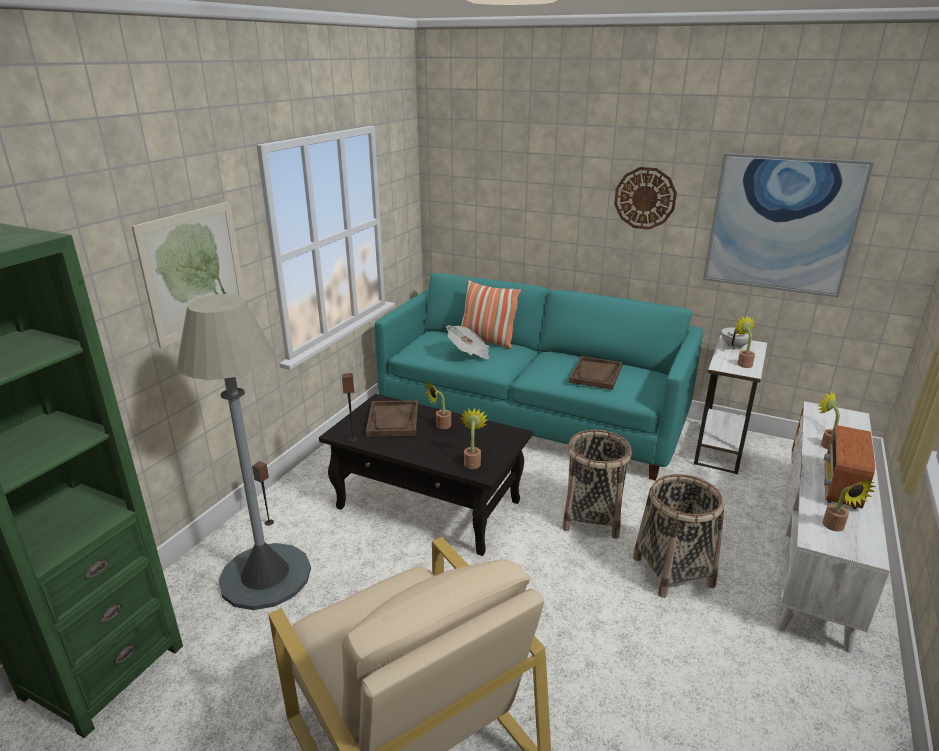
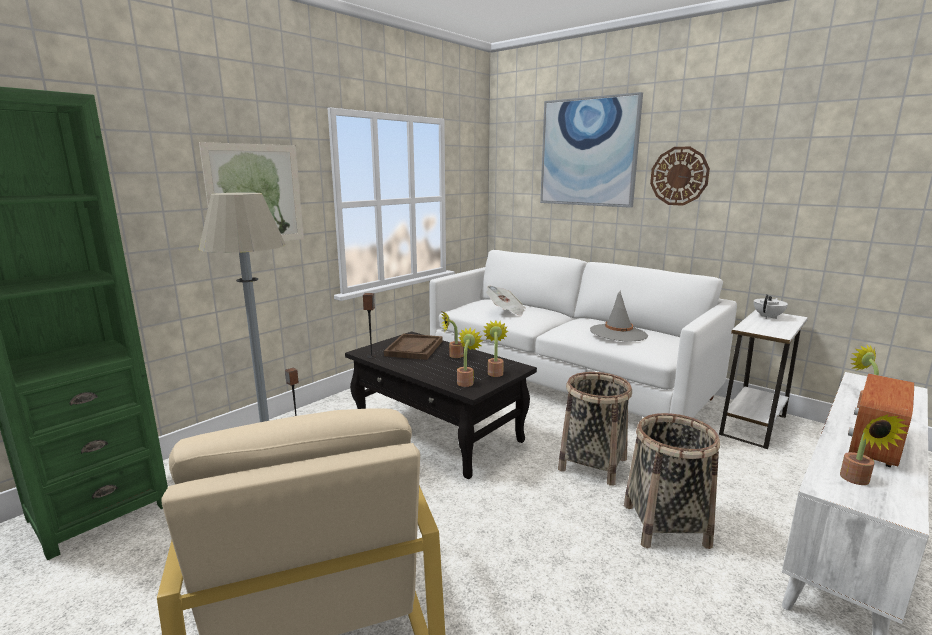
camera: 15 degrees right, 10 degrees down
(487, 341) = (527, 306): pillow -> none
(532, 417) = (564, 380): turquoise sofa -> white sofa
(596, 374) = (618, 333): brown tray -> grey hat
(743, 363) = (773, 328): potted plant -> potted plant (495, 372)
(781, 224) = (820, 192): picture -> picture (588, 152)

